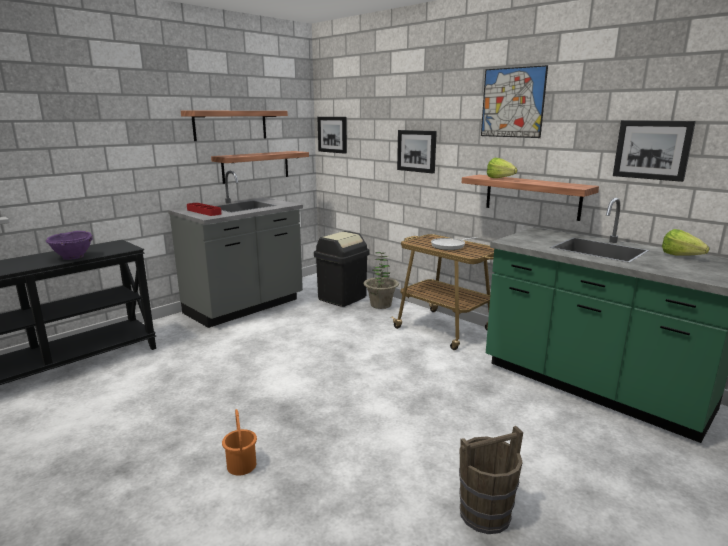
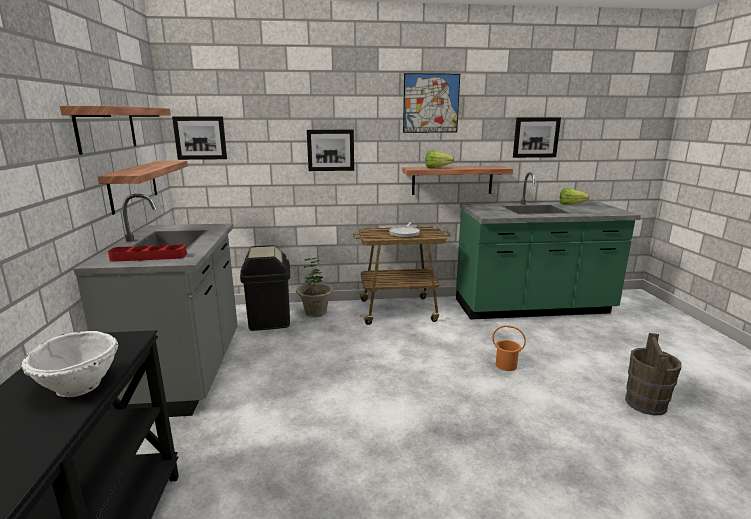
camera: 50 degrees left, 0 degrees up
(73, 257) = (81, 387): purple bowl -> white bowl
(241, 465) = (517, 494): orange bucket -> orange bucket (506, 365)

